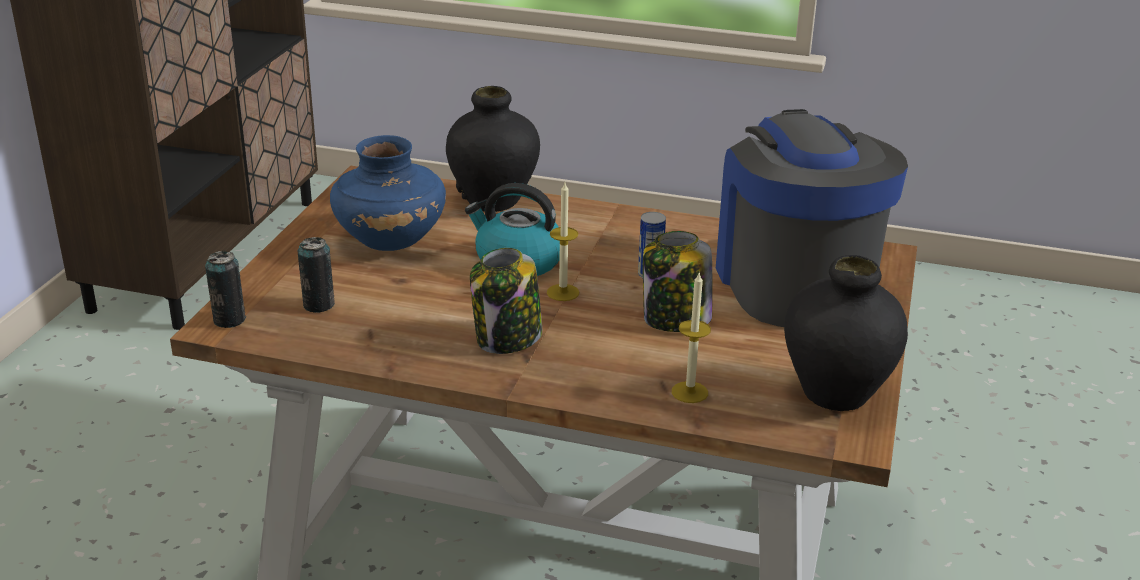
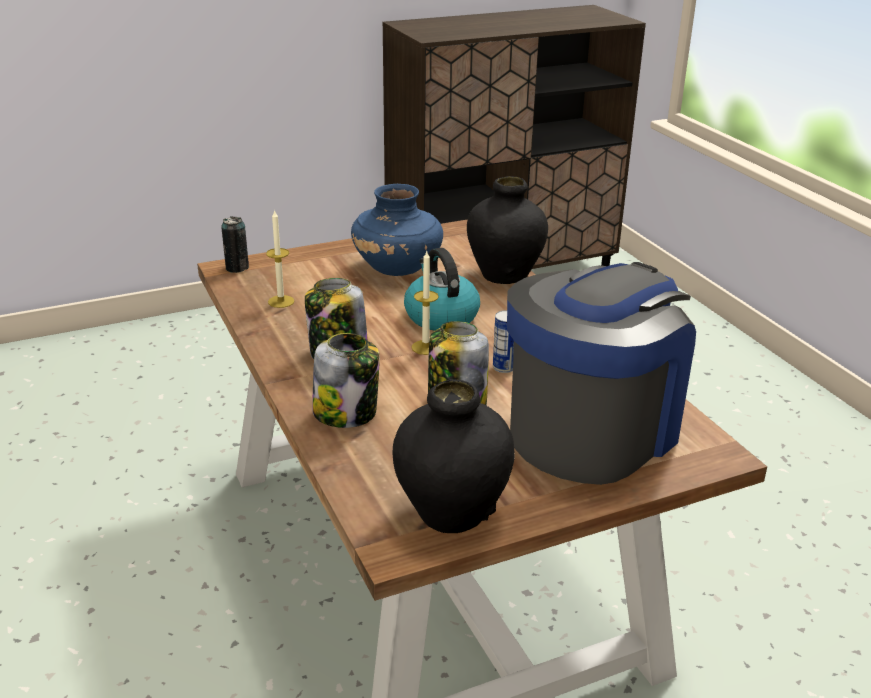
camera: 50 degrees right, 0 degrees up
(318, 305) = (289, 283): can -> none
(620, 377) = (346, 413): none -> jar
(689, 392) = (364, 448): candle -> candle (281, 301)

